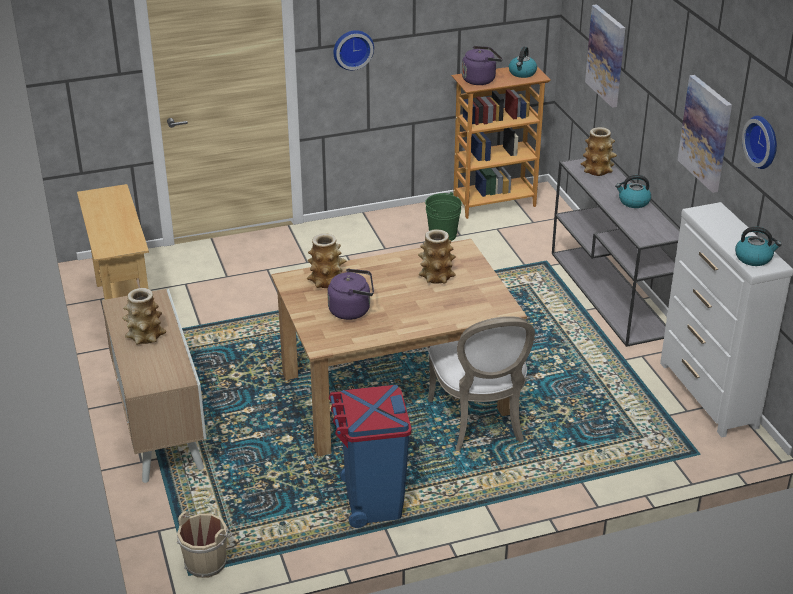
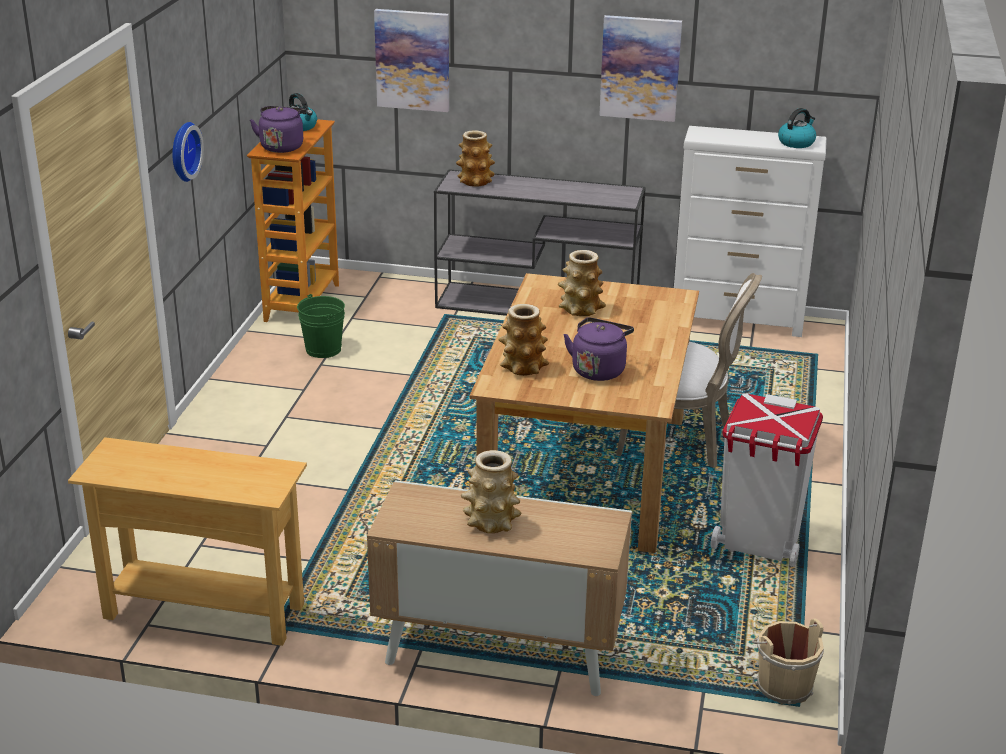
camera: 60 degrees left, 5 degrees down
(372, 502) = (758, 544): blue trash can -> white trash can
(633, 202) = (554, 186): kettle -> none
(764, 141) = (746, 35): wall clock -> none

